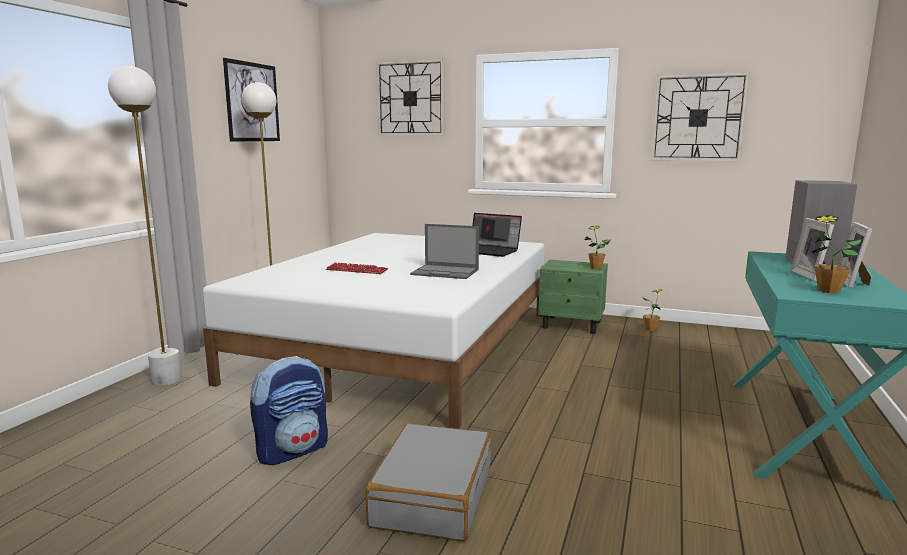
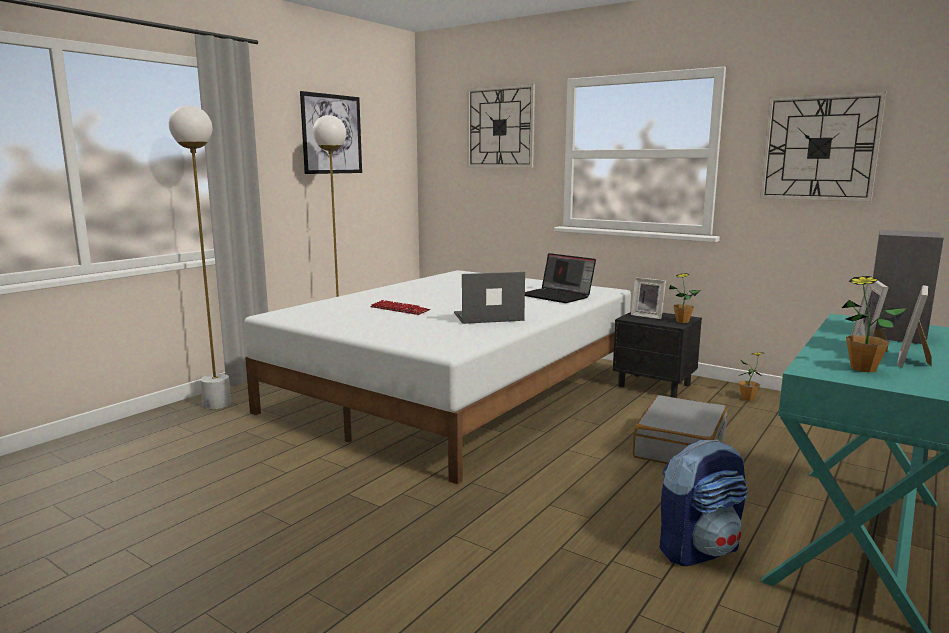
camera: 15 degrees right, 0 degrees up
(293, 450) = (287, 484): backpack -> backpack (699, 549)
(432, 496) = (388, 548): grey suitcase -> grey suitcase (679, 447)
(446, 272) = (487, 317): laptop -> laptop turned 135 degrees clockwise
(564, 264) = (648, 316): none -> picture frame
(572, 325) = (655, 386): green nightstand -> black nightstand

